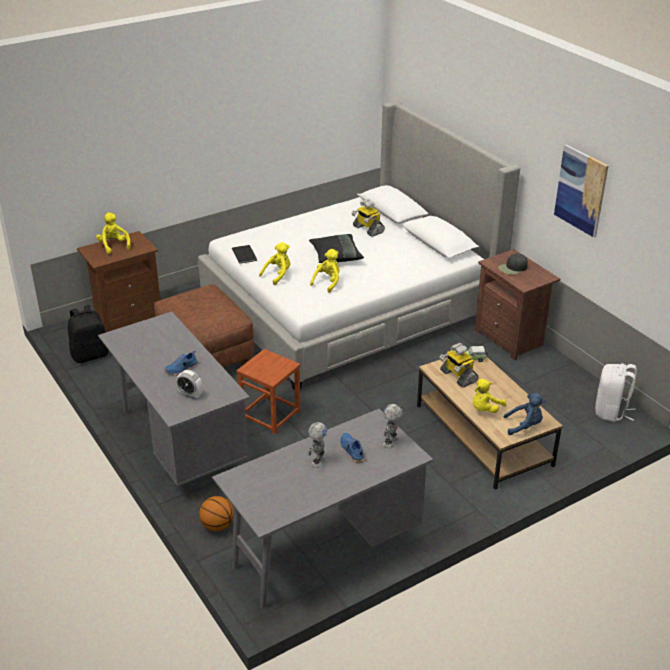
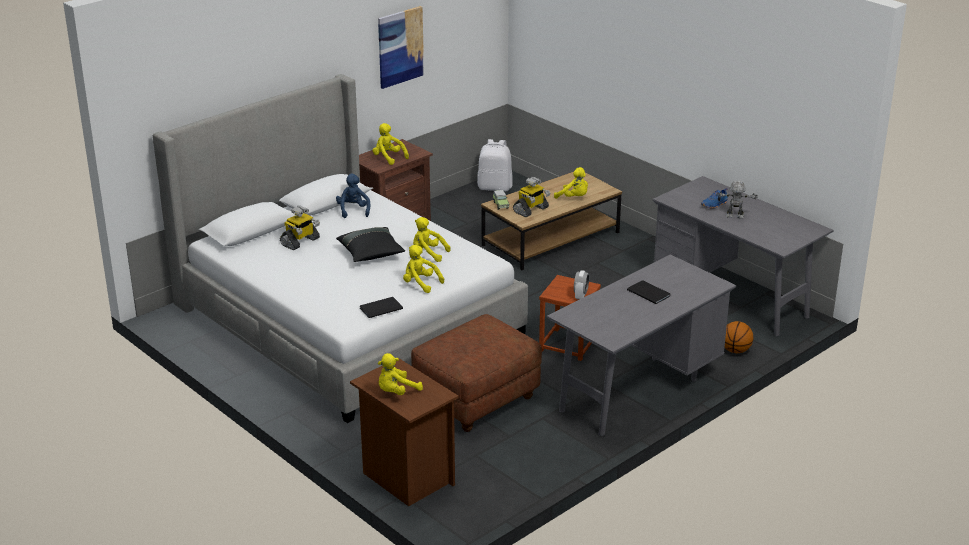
camera: 100 degrees left, 5 degrees down
(90, 355) = (503, 487): black backpack -> none
(181, 369) = (648, 292): blue shoe -> black book
(190, 395) = (685, 282): alarm clock -> alarm clock (580, 296)
(391, 442) = (692, 191): toy robot -> none
(513, 268) = (388, 158): black cap -> yellow plush toy
(524, 426) = (588, 182): blue plush toy -> blue plush toy (353, 210)

